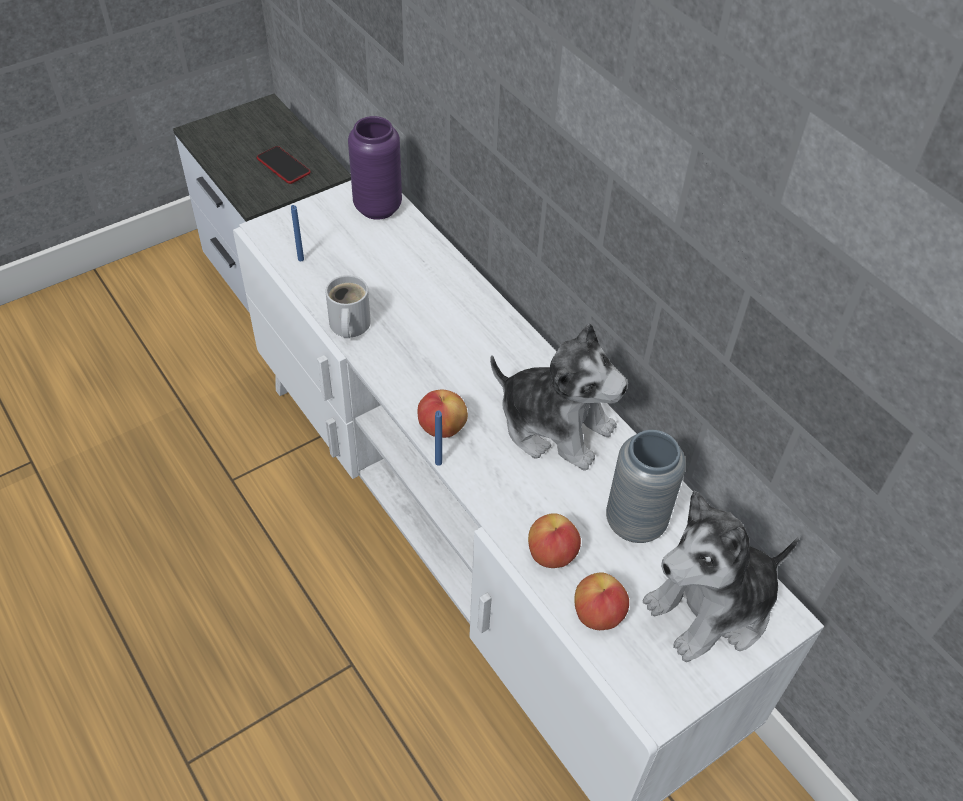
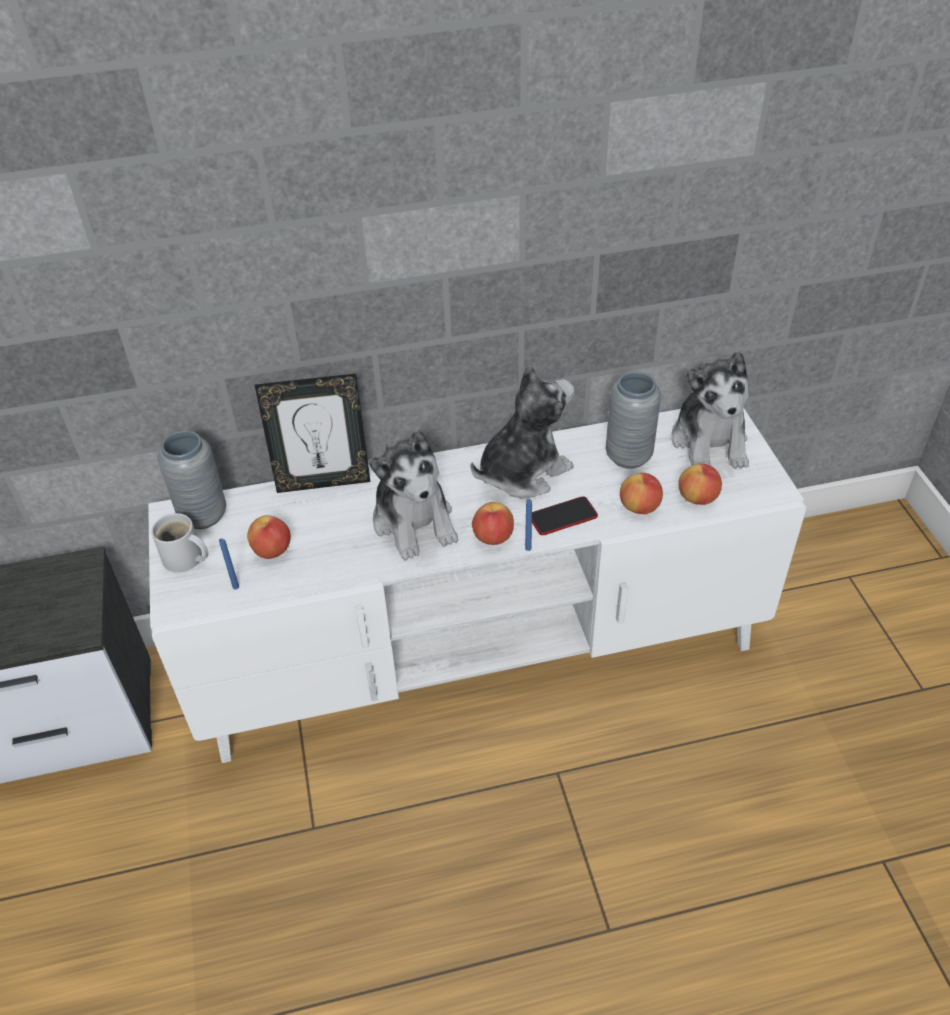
camera: 65 degrees left, 5 degrees down
(283, 166) = (44, 597): phone -> phone (563, 517)
(348, 326) = (344, 571): white mug -> white mug (185, 560)
(354, 267) = (272, 550): none -> apple
(378, 207) = (203, 516): purple vase -> grey vase
(436, 357) = (414, 521): none -> plush toy
(460, 271) = (323, 482): none -> picture frame

